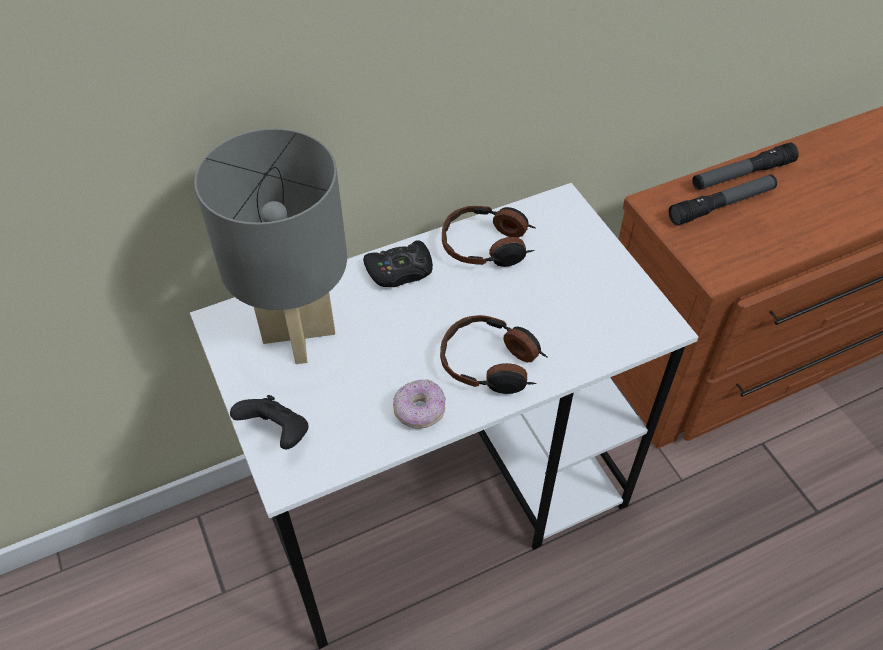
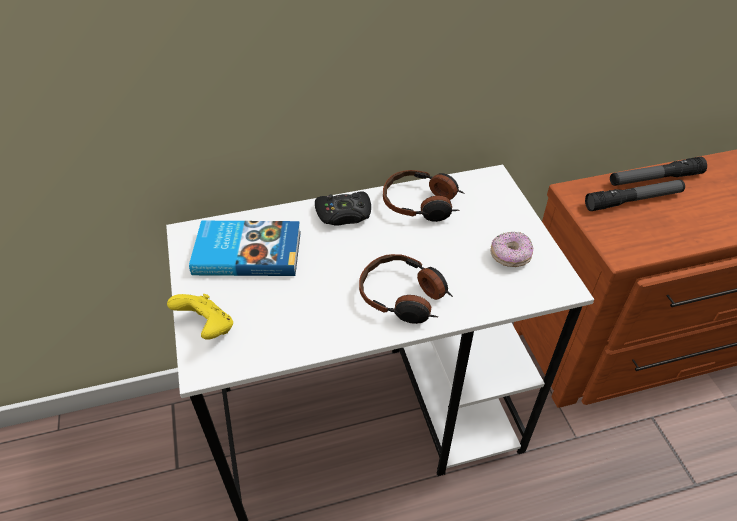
camera: 10 degrees right, 5 degrees down
(277, 433) = (207, 328): black game controller -> yellow game controller
(298, 334) = (247, 252): grey table lamp -> book
(419, 411) = (332, 327): donut -> donut (510, 256)

